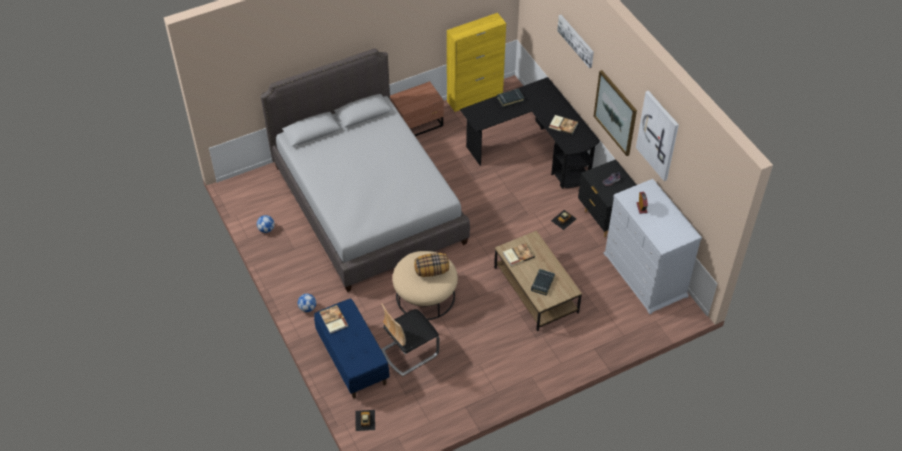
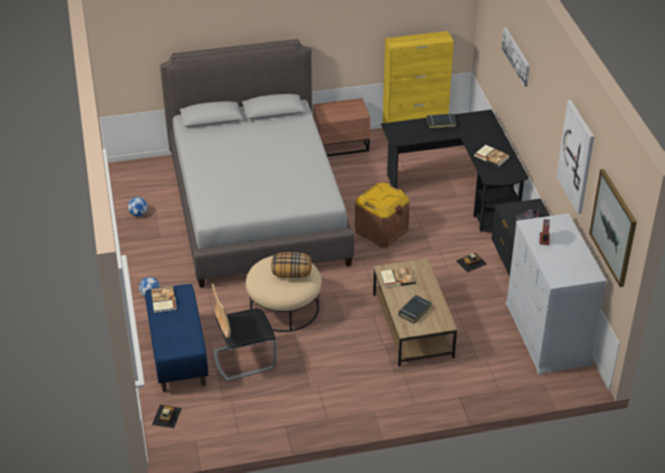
camera: 15 degrees right, 10 degrees down
(480, 204) = (381, 231): none -> brown storage box
(615, 112) = (543, 138): picture -> picture (613, 227)

